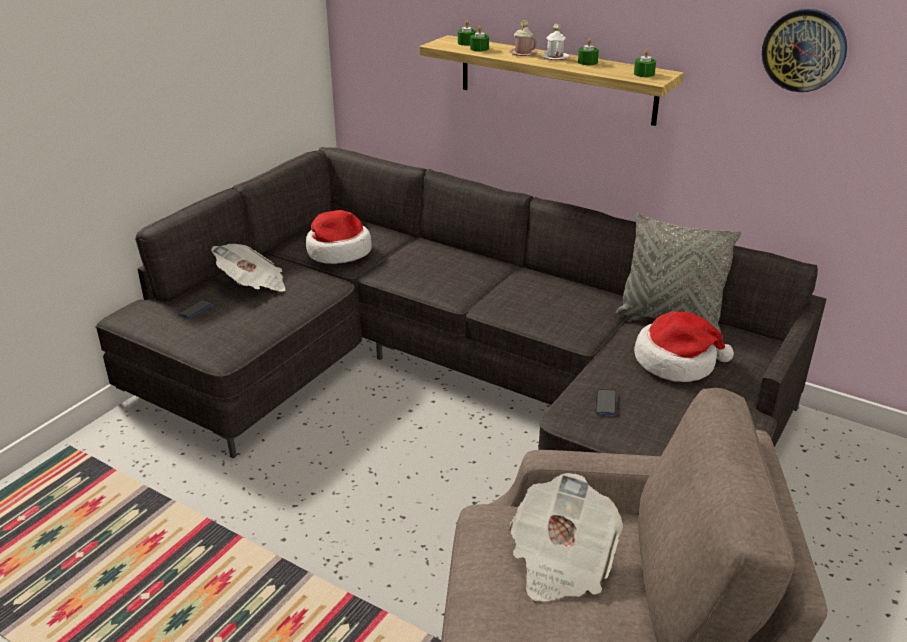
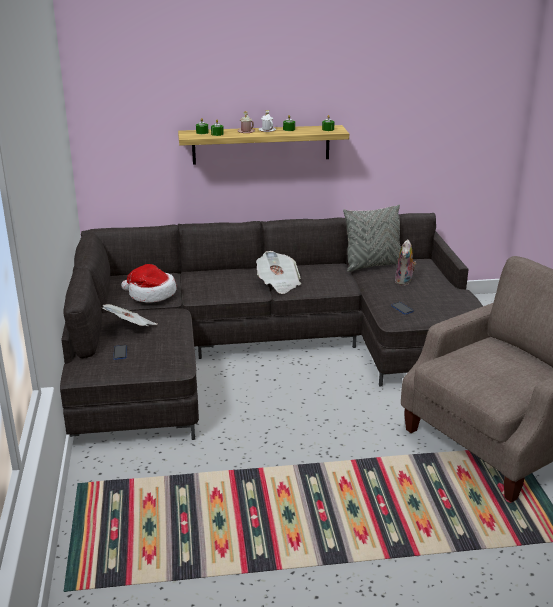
camera: 40 degrees left, 5 degrees down
(561, 561) = (490, 362): newspaper -> newspaper (278, 284)
(677, 362) = (404, 281): hat -> plush toy
(804, 50) = (405, 101): wall clock -> none

